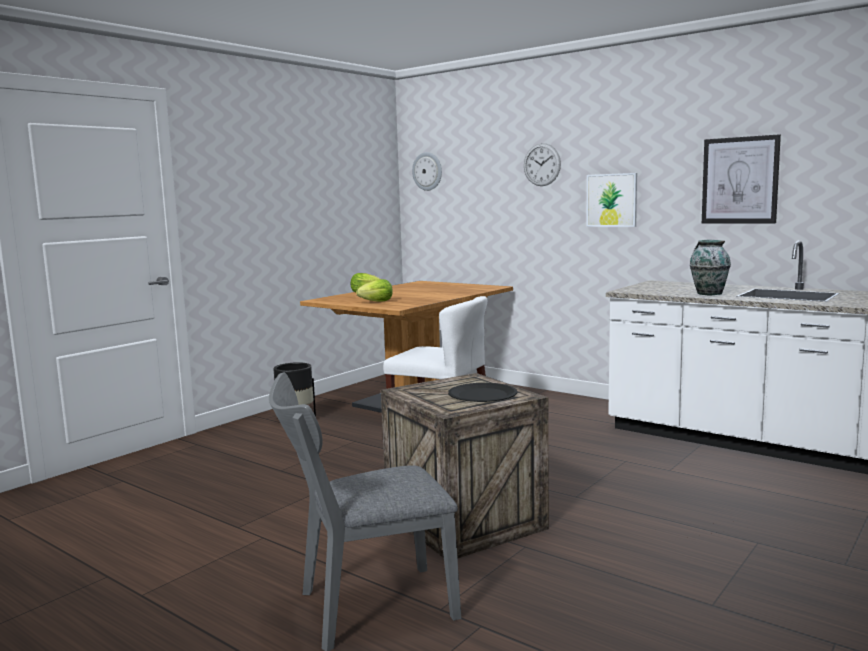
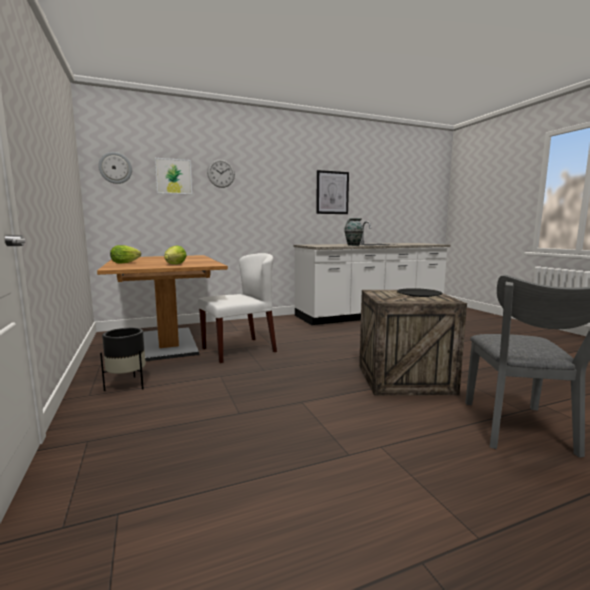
camera: 60 degrees left, 0 degrees up
(611, 200) = (268, 199): picture -> picture (173, 176)

